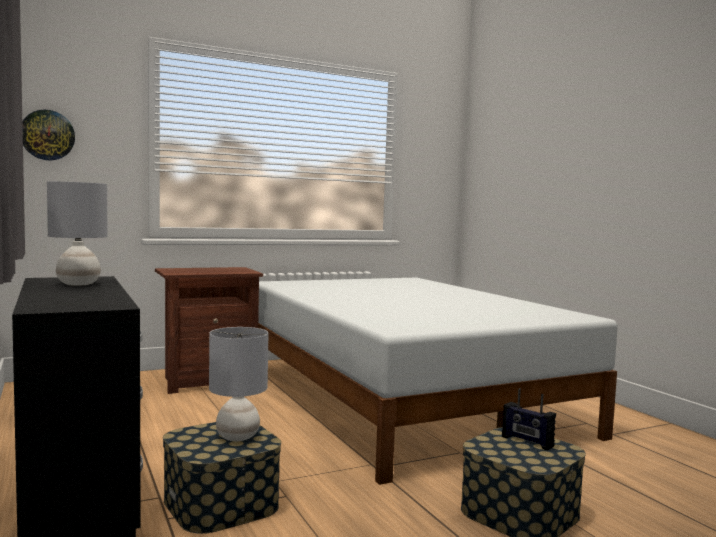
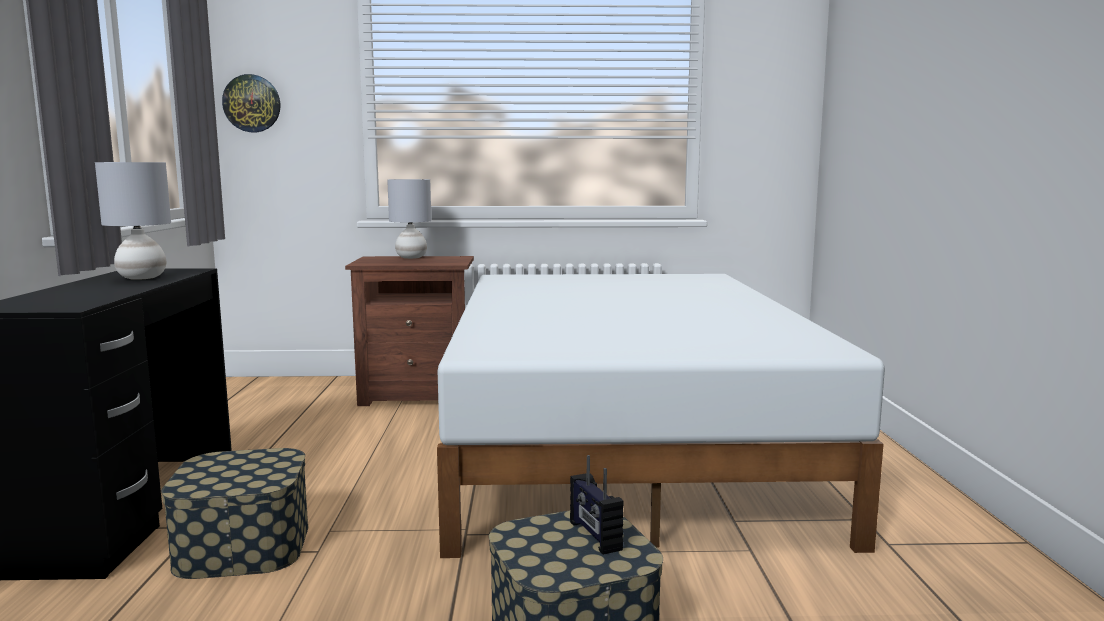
camera: 25 degrees right, 5 degrees up
(237, 437) = (256, 470): grey table lamp -> grey table lamp (411, 257)

